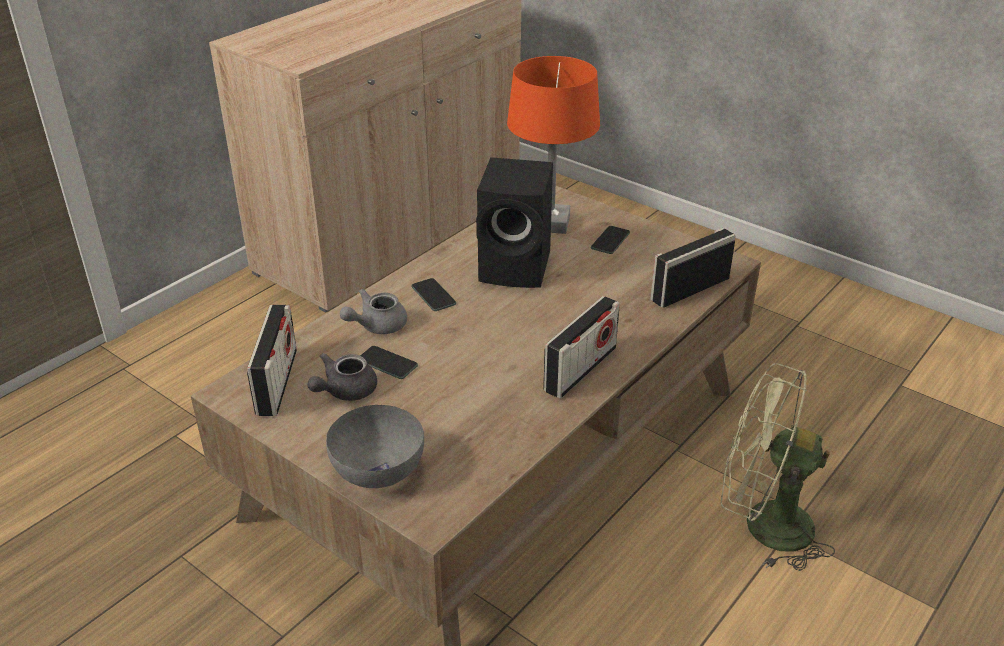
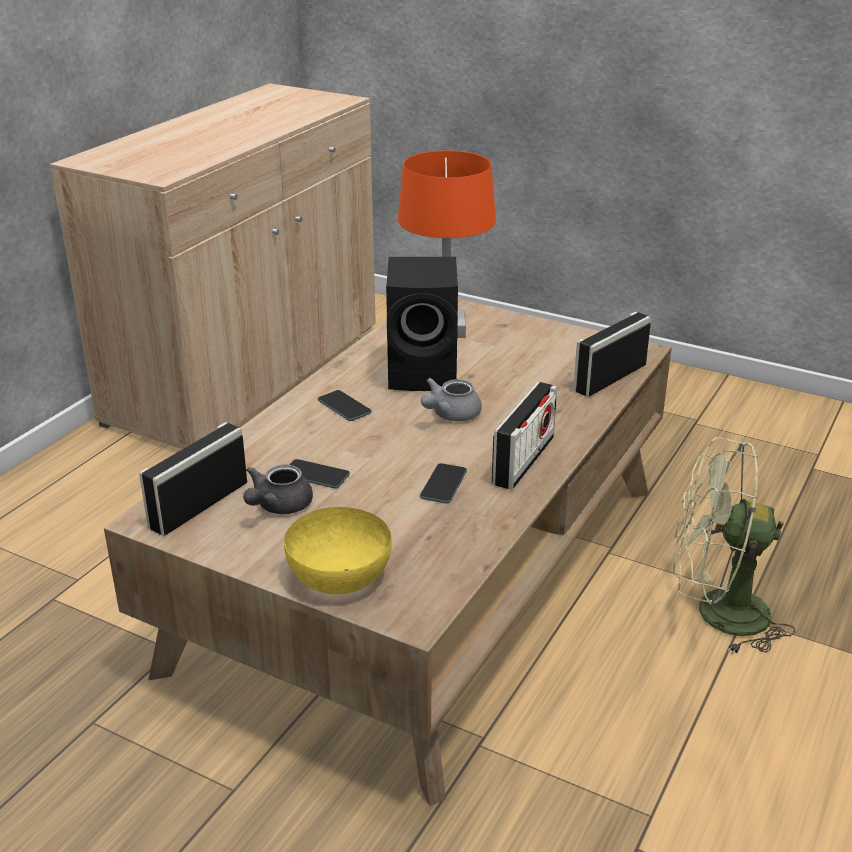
camera: 10 degrees left, 5 degrees down
(277, 382) = (199, 505): radio -> radio turned 135 degrees counterclockwise
(376, 326) = (292, 440): grey teapot -> grey teapot (450, 415)
(379, 468) = (340, 575): grey bowl -> yellow bowl
(610, 240) = (513, 340): phone -> phone (443, 484)

